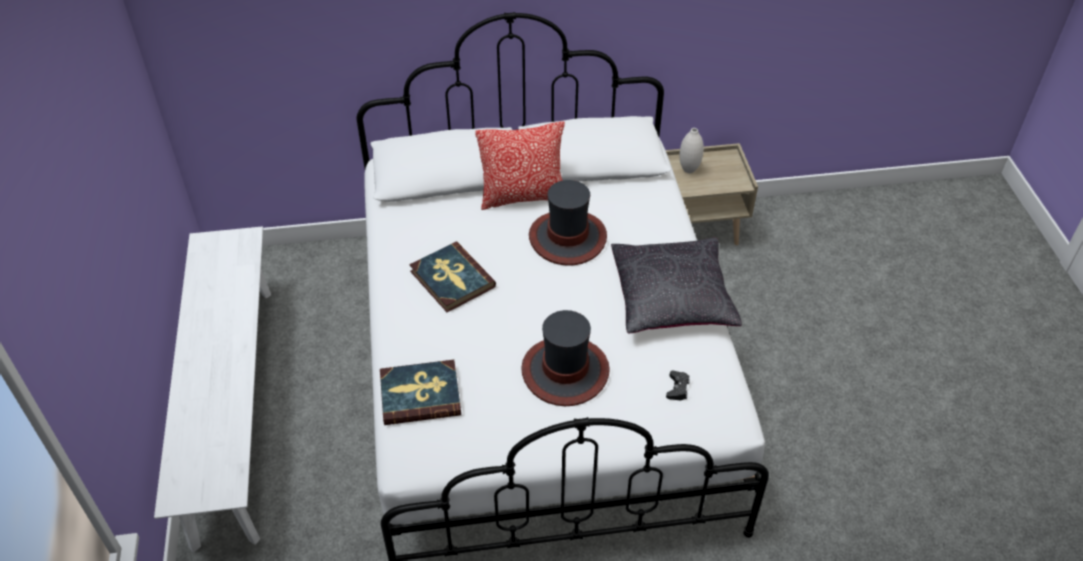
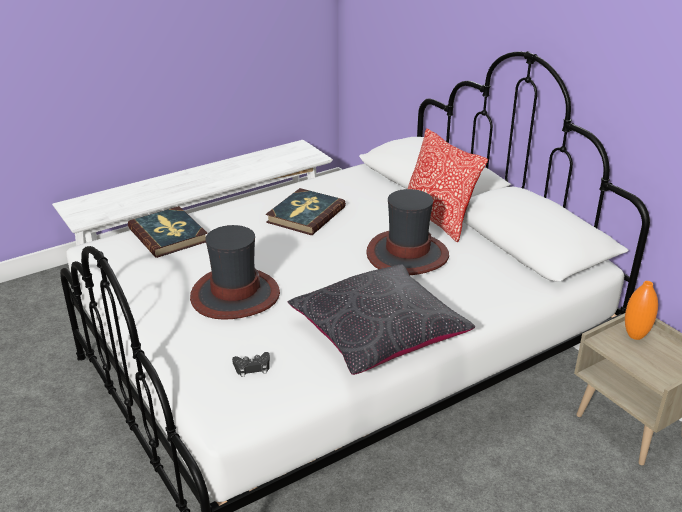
camera: 65 degrees right, 15 degrees down
(689, 169) = (635, 335): white vase -> orange vase

